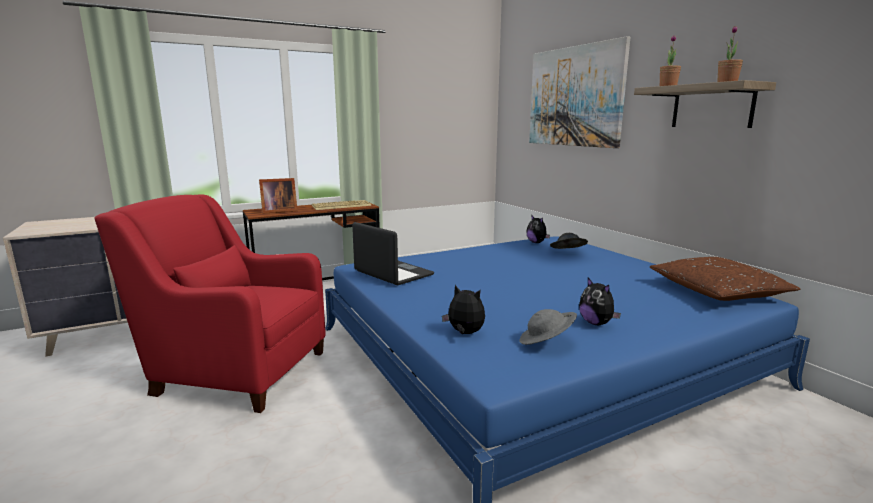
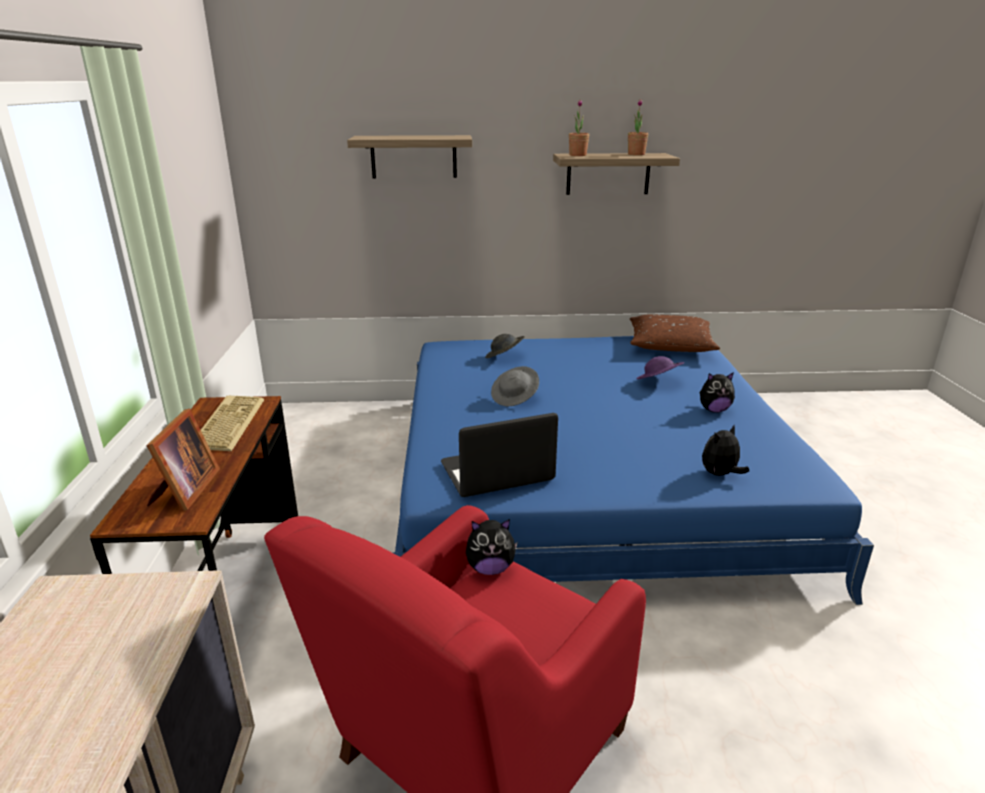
camera: 65 degrees left, 10 degrees up
(537, 242) = (449, 359): plush toy -> plush toy (490, 568)
(546, 342) = (751, 442): grey hat -> grey hat (515, 397)
(574, 97) = (413, 156): picture -> shelf
(614, 296) = (658, 382): none -> purple hat

